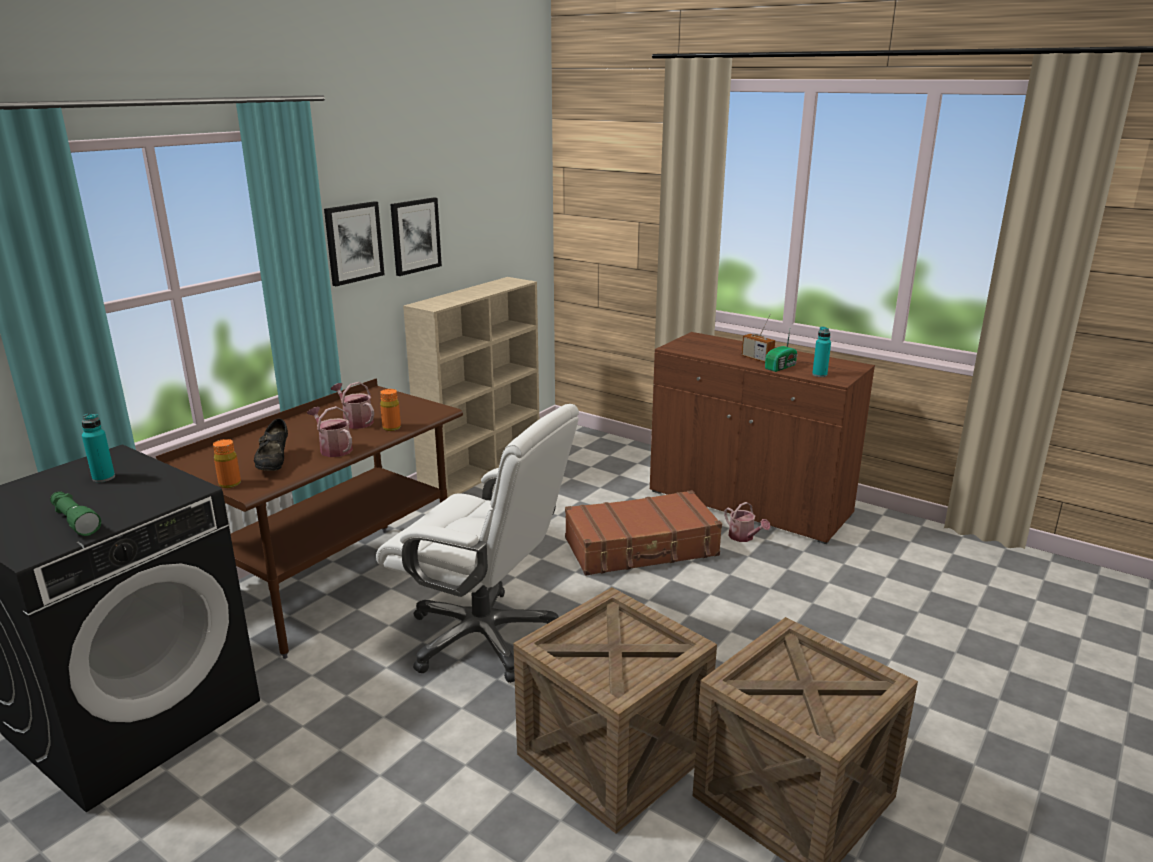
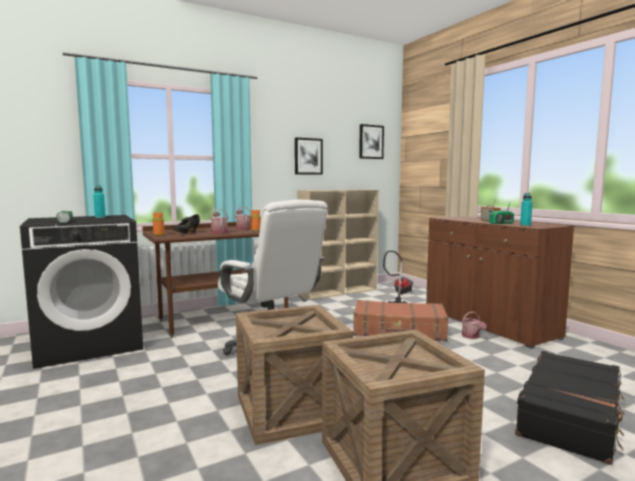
camera: 25 degrees right, 15 degrees down
(353, 243) = (271, 152): picture -> picture (371, 142)
(584, 457) = (399, 294): none -> vacuum cleaner
(926, 657) = (571, 416): none -> black suitcase

